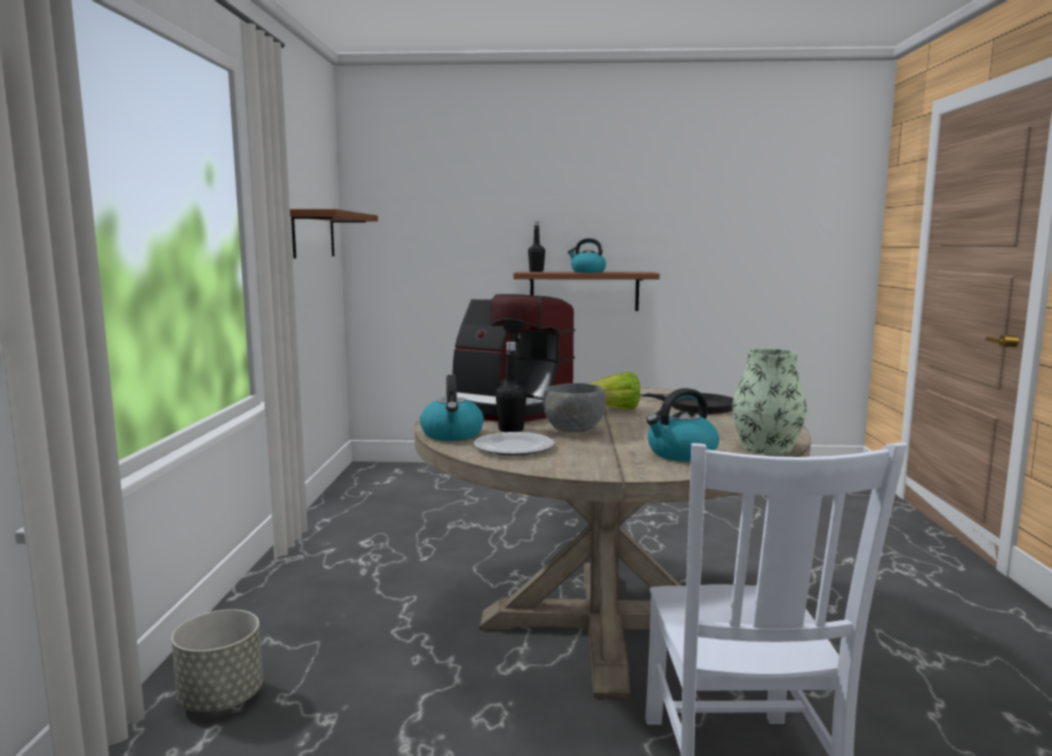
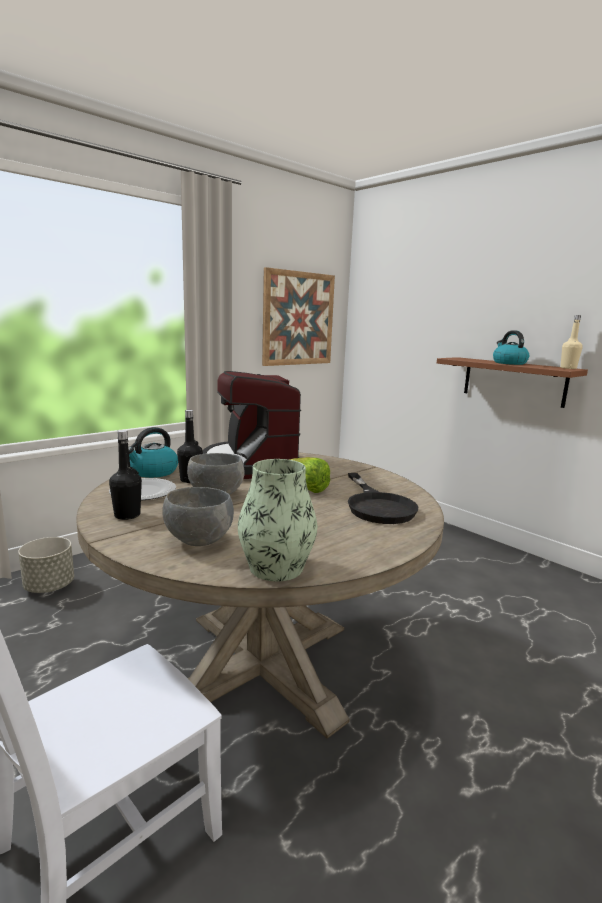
camera: 45 degrees right, 5 degrees up
(313, 235) = (298, 319): brown shelf -> picture
(536, 271) = (467, 358): black bottle -> black bottle (127, 515)
(641, 271) = (568, 368): none -> beige bottle
(681, 454) = (199, 541): kettle -> grey bowl

